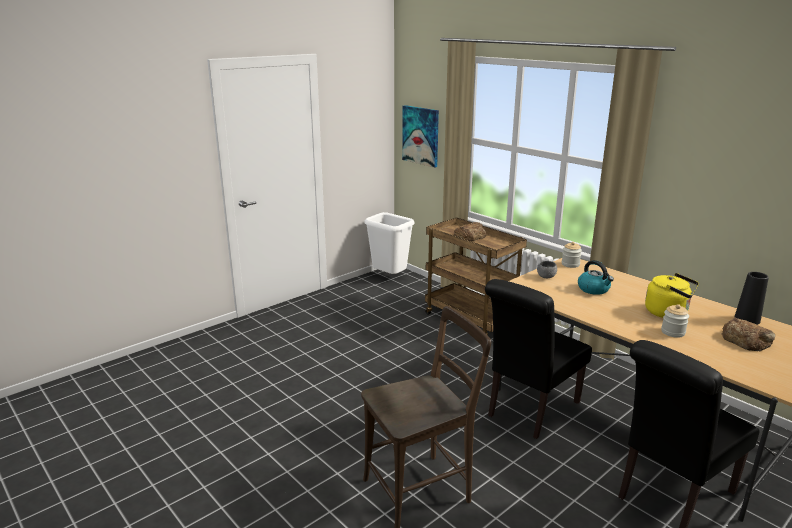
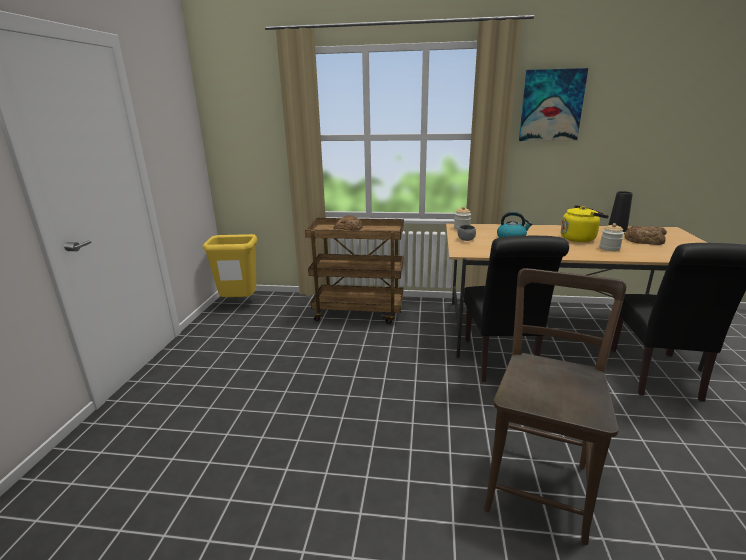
camera: 40 degrees left, 0 degrees up
(389, 278) = (239, 303): white trash can -> yellow trash can
(421, 135) = (244, 144): picture -> picture (551, 105)

